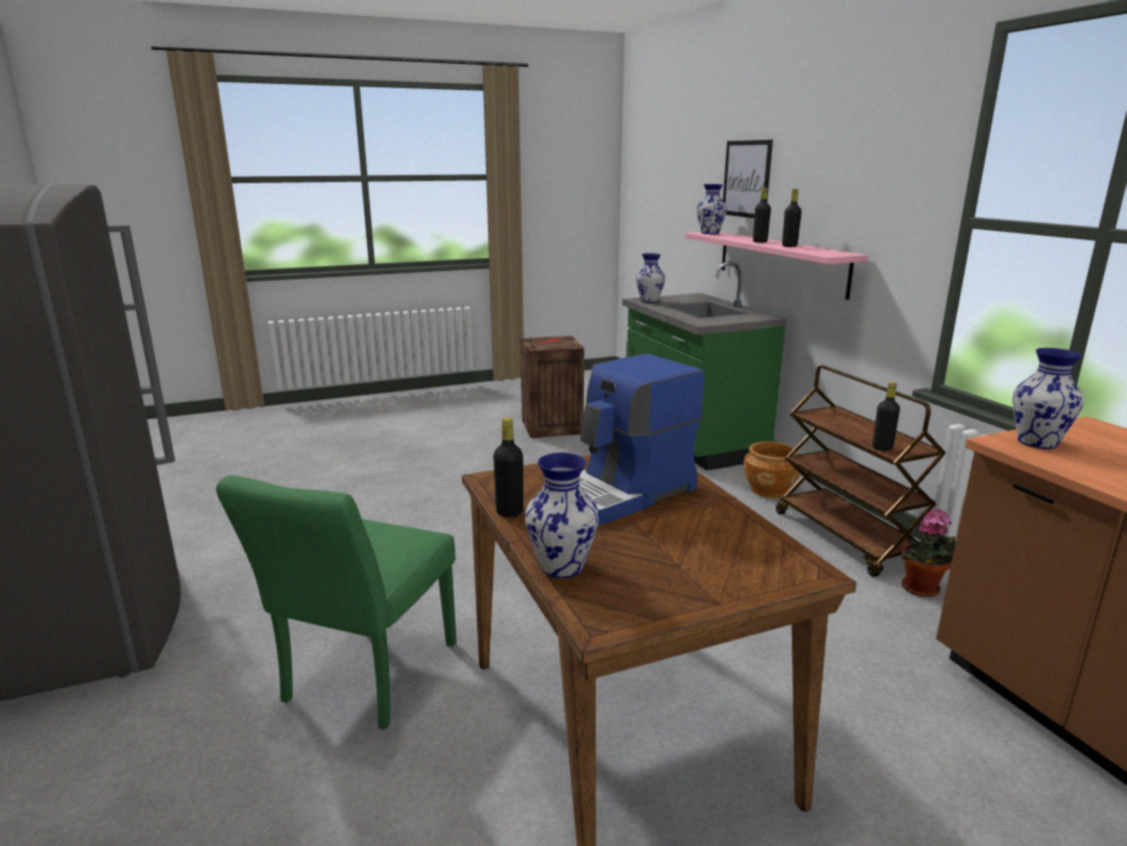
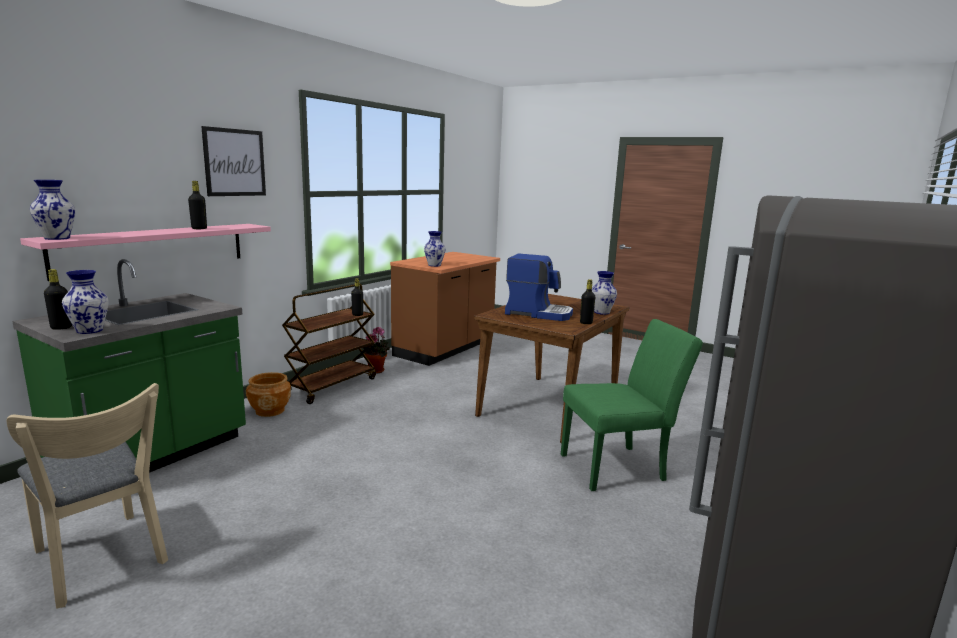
camera: 125 degrees left, 5 degrees down
(550, 426) = (103, 561): crate -> beige chair
(746, 179) = (70, 173): picture -> picture (235, 162)
(760, 242) = (162, 231): black bottle -> black bottle (61, 327)

